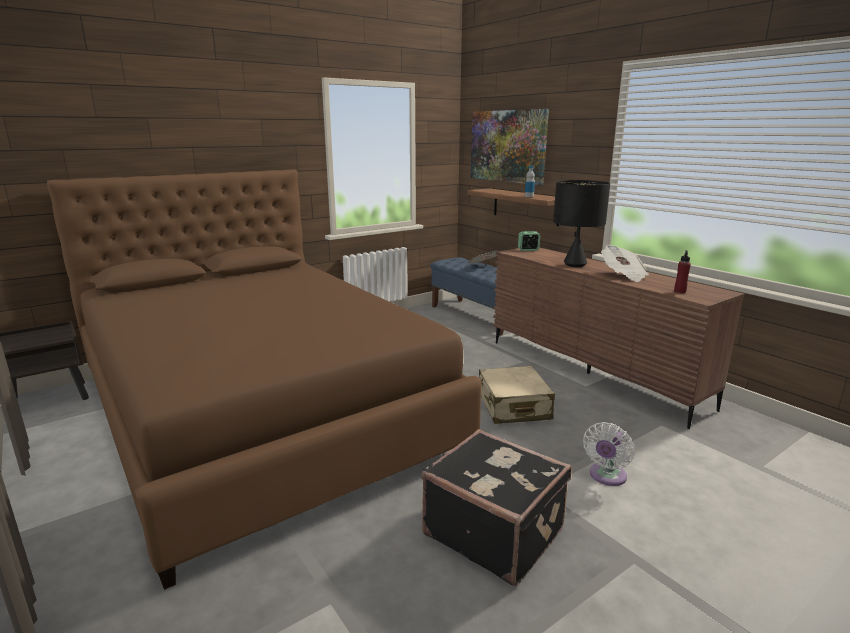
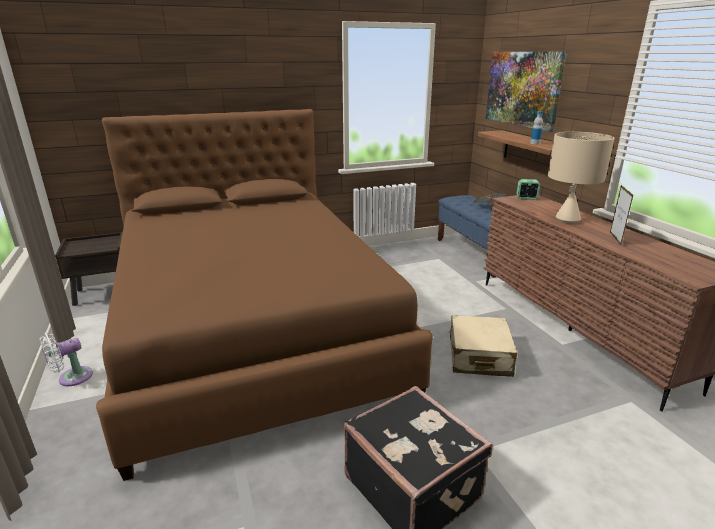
camera: 15 degrees right, 5 degrees up
(575, 265) = (567, 220): black table lamp -> beige table lamp
(606, 477) = (548, 450): white fan -> white fan (71, 378)
(623, 275) = (615, 238): newspaper -> picture frame
(680, 291) = (672, 265): red bottle -> none

